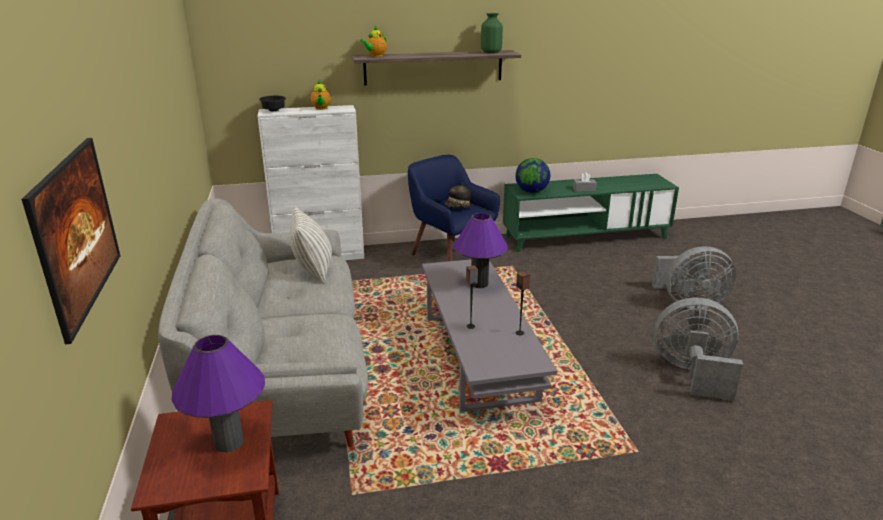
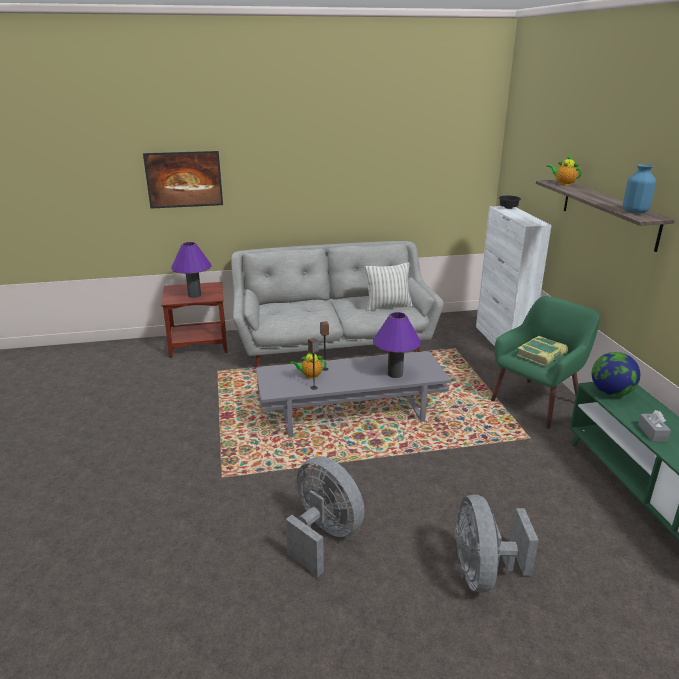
camera: 90 degrees right, 0 degrees up
(321, 108) = (527, 218): teapot -> teapot (310, 376)
(451, 255) = (537, 402): blue armchair -> green armchair
(458, 208) = (542, 355): hat -> book
(491, 52) = (634, 212): green vase -> blue vase
(692, 373) = (324, 536): grey fan -> grey fan turned 60 degrees counterclockwise

